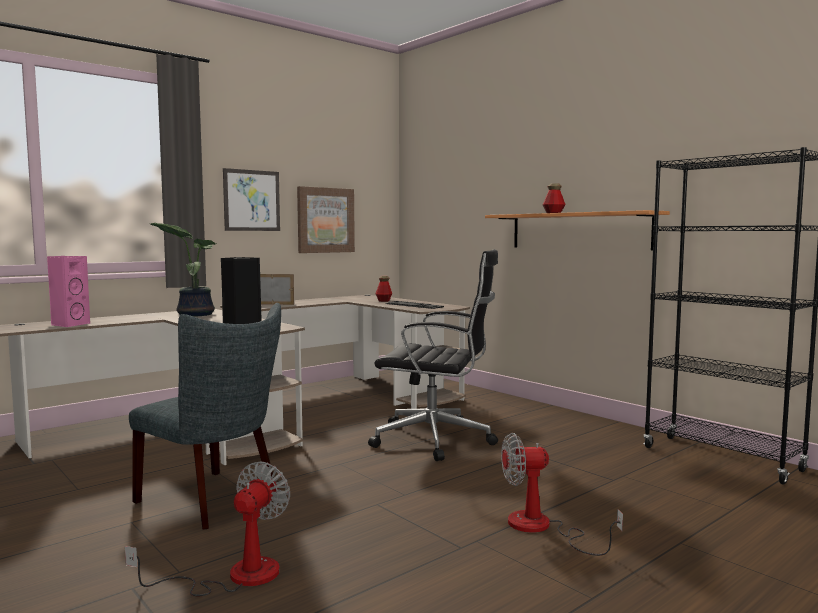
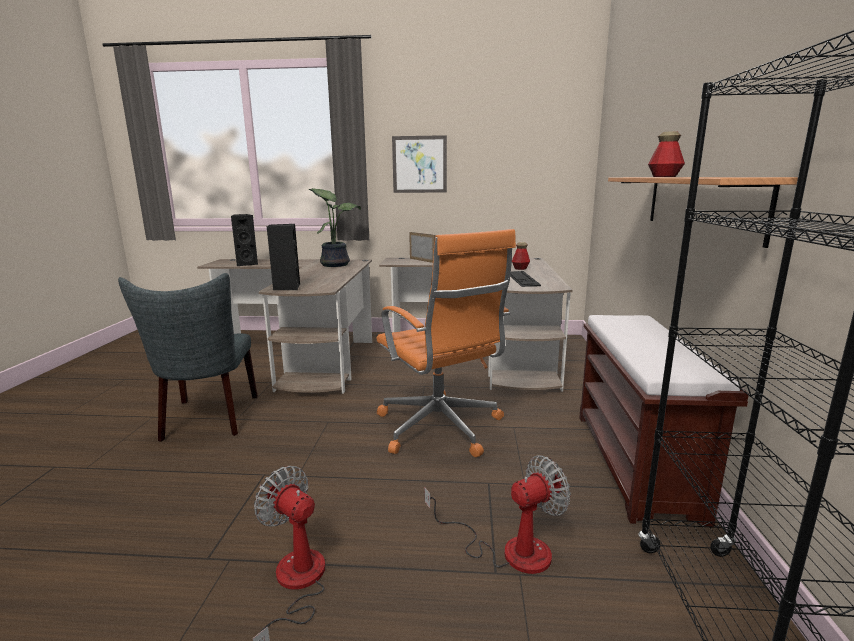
camera: 45 degrees right, 10 degrees up
(69, 324) = (246, 264): pink speaker -> black speaker
(235, 576) = (88, 489): fan -> fan (509, 550)
(325, 220) = (498, 181): picture -> none
(436, 440) = (440, 428): black office chair -> orange office chair
(575, 420) = (636, 463): none -> brown bench

